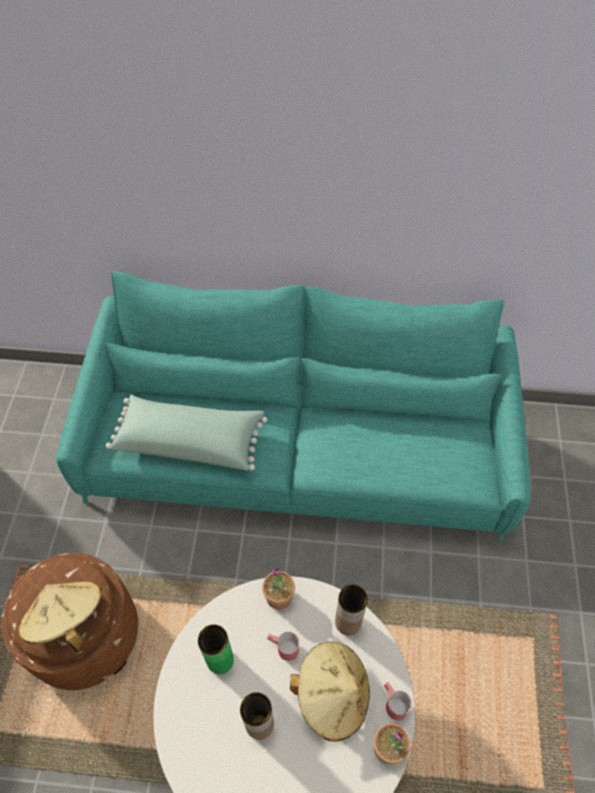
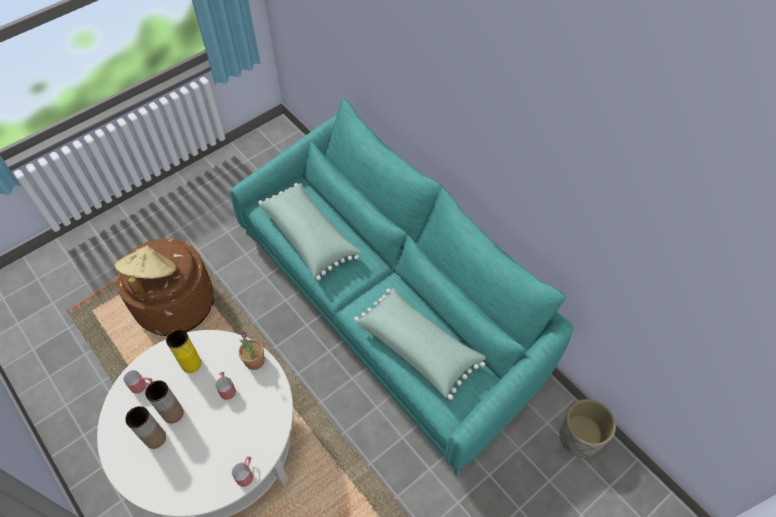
camera: 45 degrees right, 0 degrees up
(195, 731) = (142, 386): none -> red mug
(220, 660) = (191, 363): green vase -> yellow vase
(332, 695) = (221, 437): beige hat -> none
(348, 622) = (273, 409): brown vase -> brown vase (155, 438)
(388, 748) = (216, 492): potted plant -> none
(398, 453) = (418, 347): none -> green pillow
(549, 427) = (580, 438): none -> grey planter

